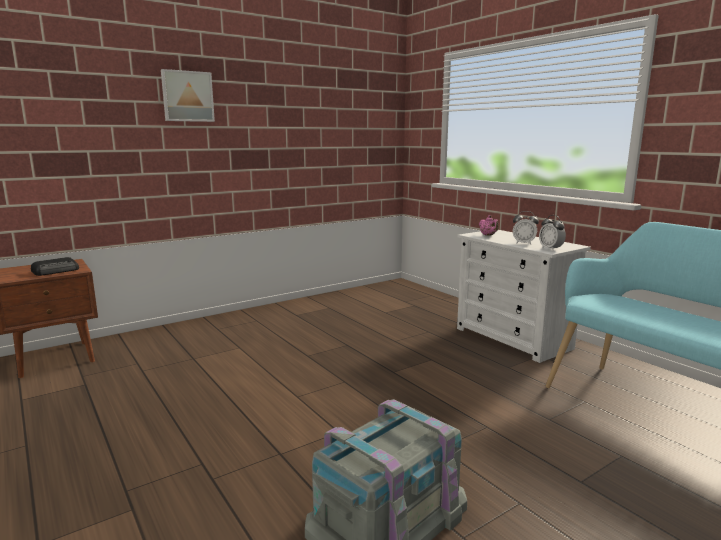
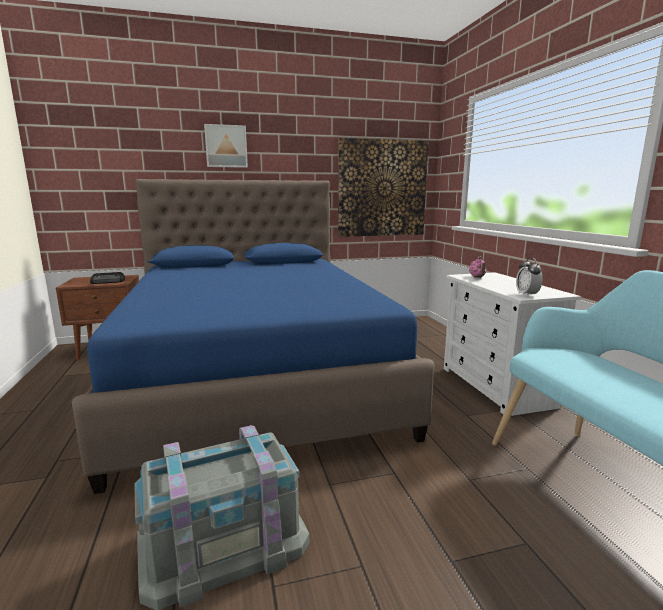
camera: 20 degrees right, 0 degrees up
(276, 363) = (256, 376): none -> blue bed
(354, 144) = (382, 188): none -> picture
(523, 243) = (504, 287): alarm clock -> none

